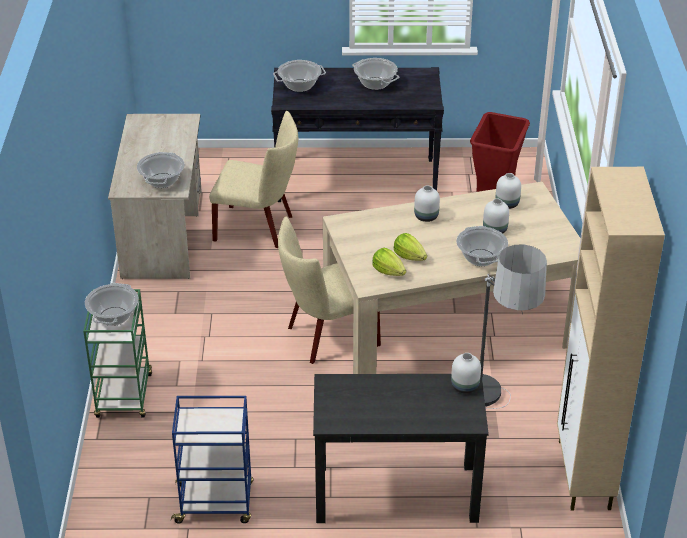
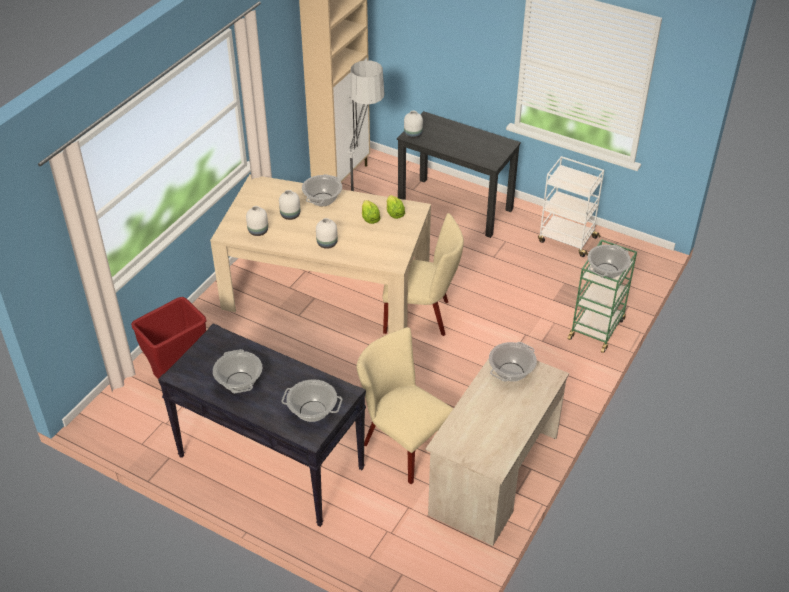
camera: 150 degrees left, 5 degrees up
(216, 503) = (566, 239): blue cart -> white cart

